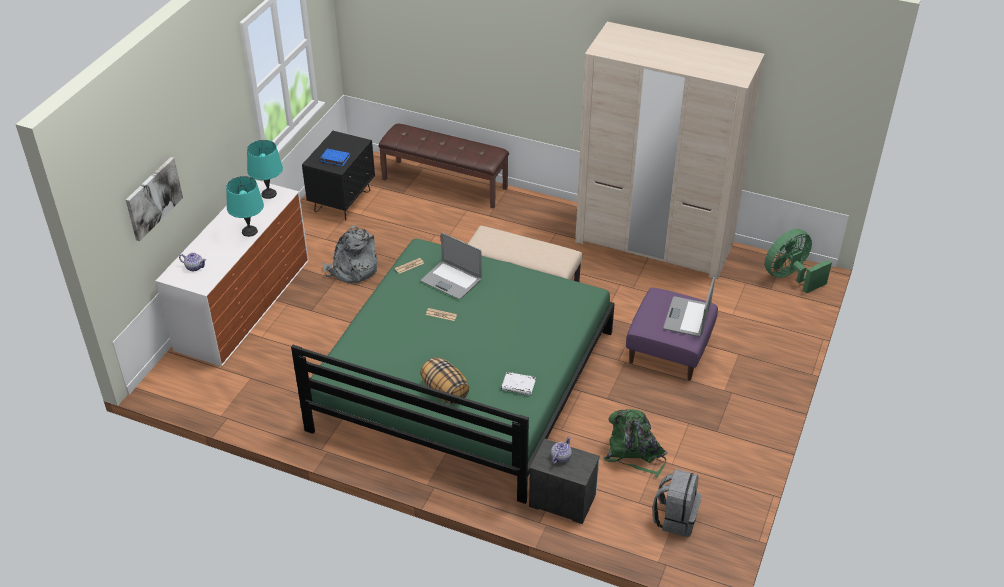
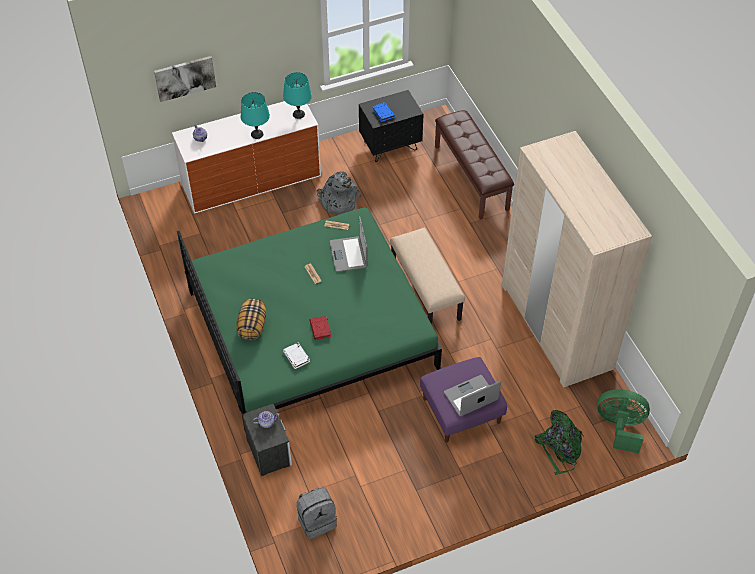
camera: 45 degrees right, 10 degrees up
(508, 350) = (320, 329): none -> red book
(634, 453) = (347, 460): green backpack -> green backpack (560, 448)

